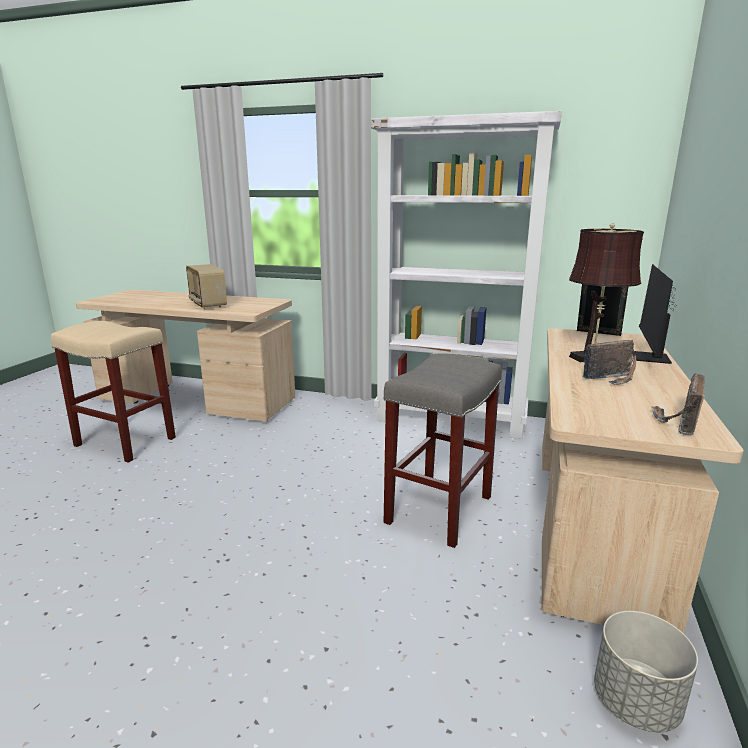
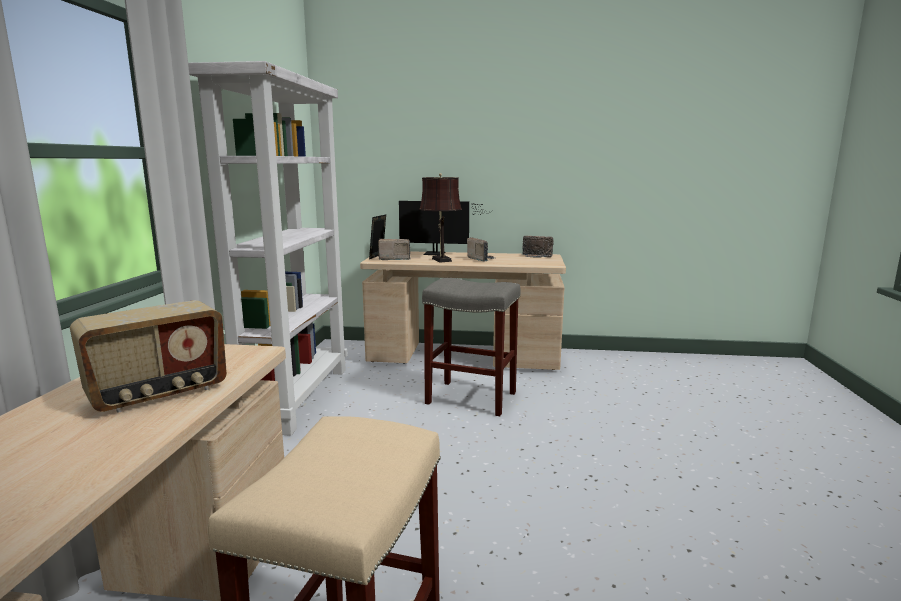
camera: 100 degrees left, 5 degrees down
(584, 339) = (394, 259): none -> radio
(636, 702) = (594, 361): grey planter -> none

